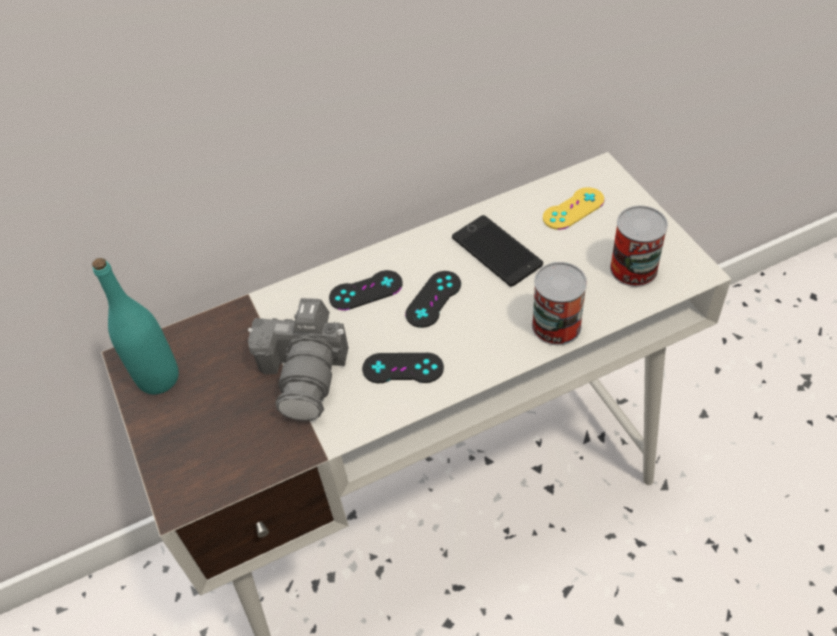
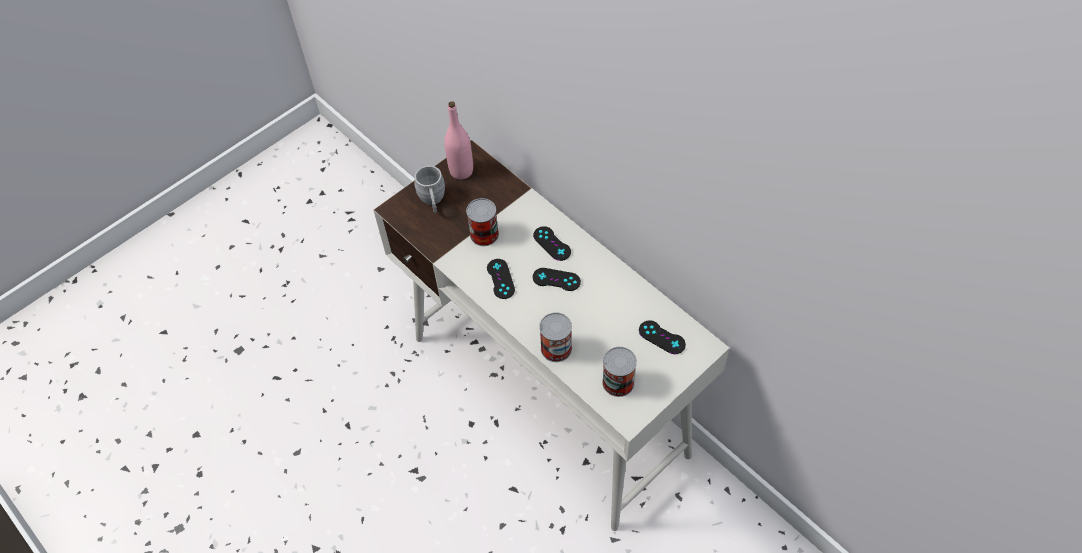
camera: 70 degrees right, 5 degrees up
(158, 378) = (461, 171): turquoise bottle -> pink bottle
(198, 433) = (433, 201): none -> grey mug
(305, 372) = (484, 234): camera -> can
(496, 251) = (607, 302): phone -> none
(573, 209) = (662, 337): yellow game controller -> black game controller

